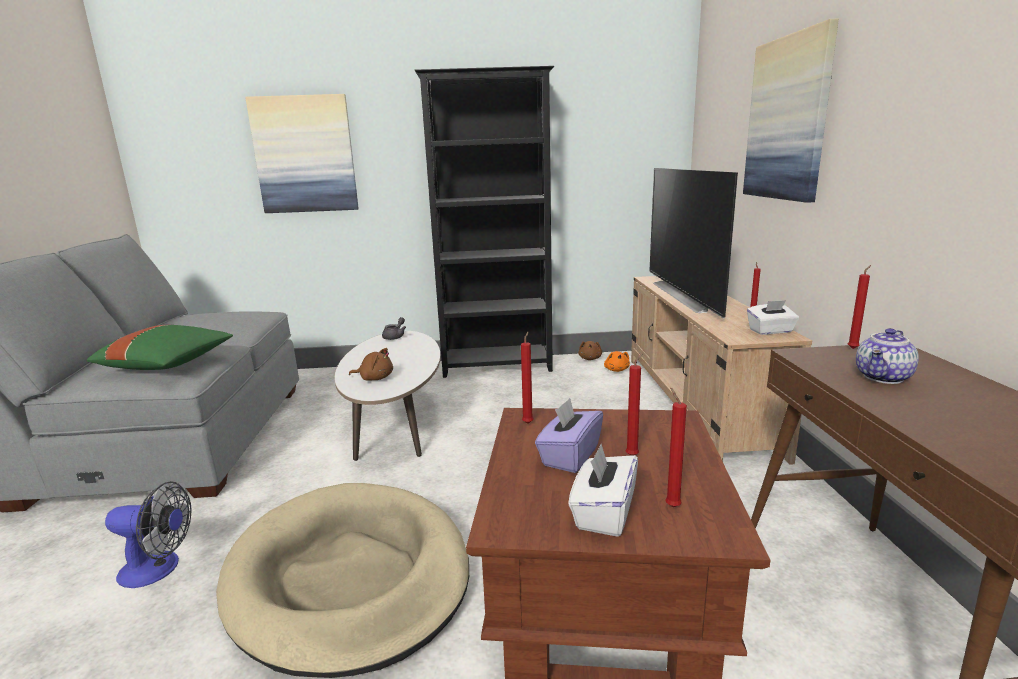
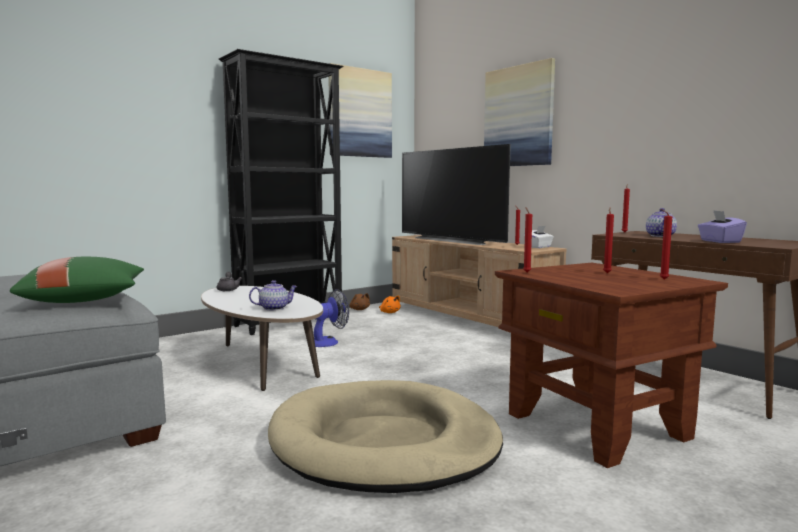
camera: 35 degrees left, 10 degrees down
(159, 569) = (191, 490): fan -> fan (328, 342)
(305, 155) = (96, 114): picture -> picture (360, 113)
(375, 378) = (274, 308): brown plush toy -> teapot
(569, 456) = (581, 276): purple tissue box -> purple tissue box (719, 241)
(603, 513) = (644, 284): white tissue box -> none

